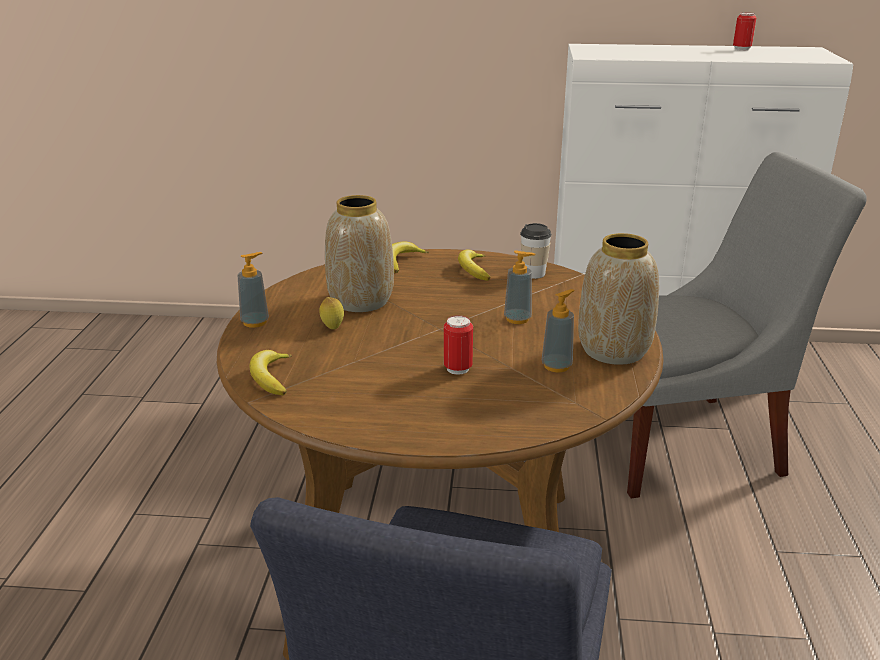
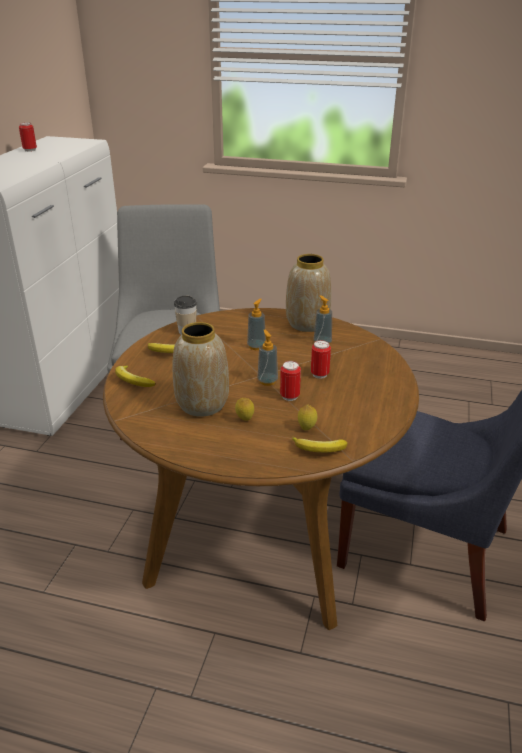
camera: 80 degrees left, 5 degrees up
(255, 322) = (222, 458): soap dispenser -> soap dispenser (267, 381)
(318, 367) = (306, 428): none -> lemon
(391, 351) = (289, 396): none -> can

